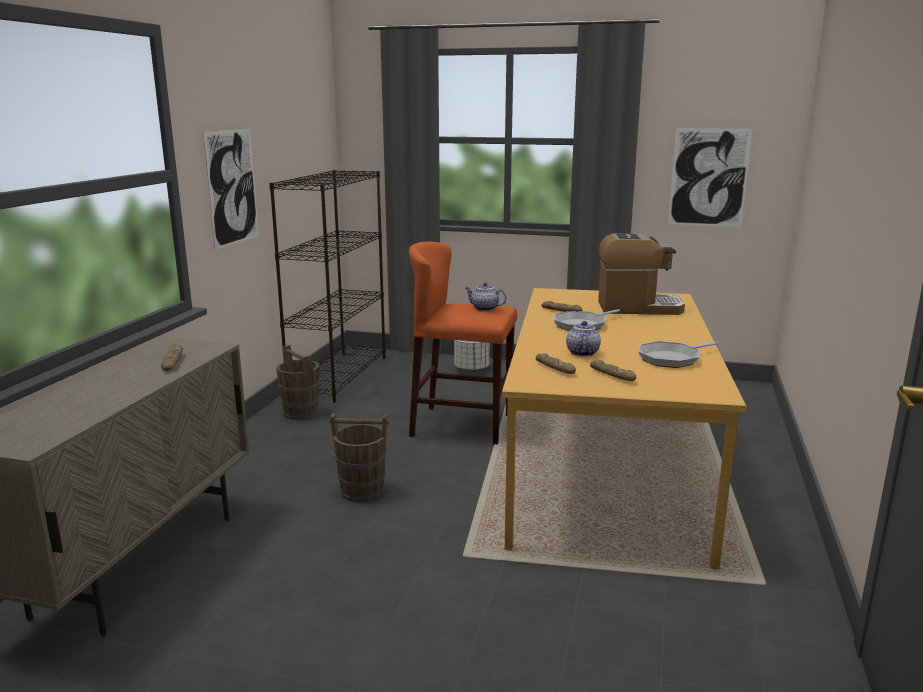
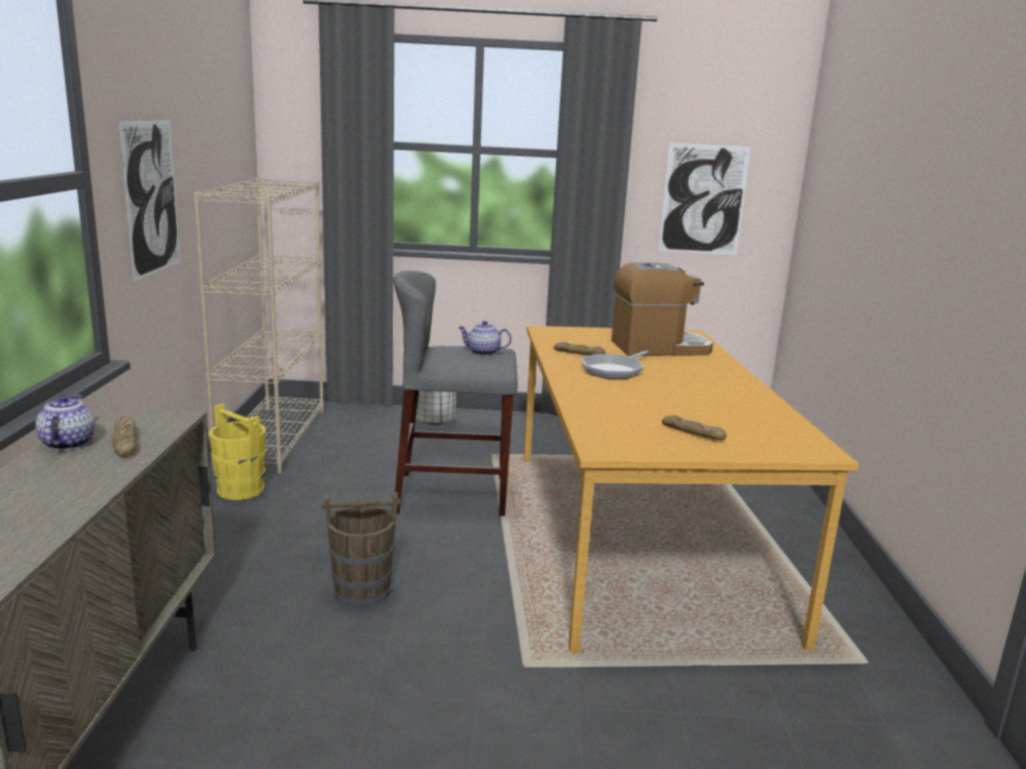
camera: 15 degrees left, 0 degrees up
(301, 412) = (240, 489): brown bucket -> yellow bucket
(339, 376) = (272, 438): black bookcase -> beige bookcase
(462, 426) = (452, 494): orange stool -> grey stool
(554, 368) = (622, 427): bread -> none
(582, 352) = (638, 406): teapot -> teapot (67, 443)
(671, 359) = (740, 409): frying pan -> none

